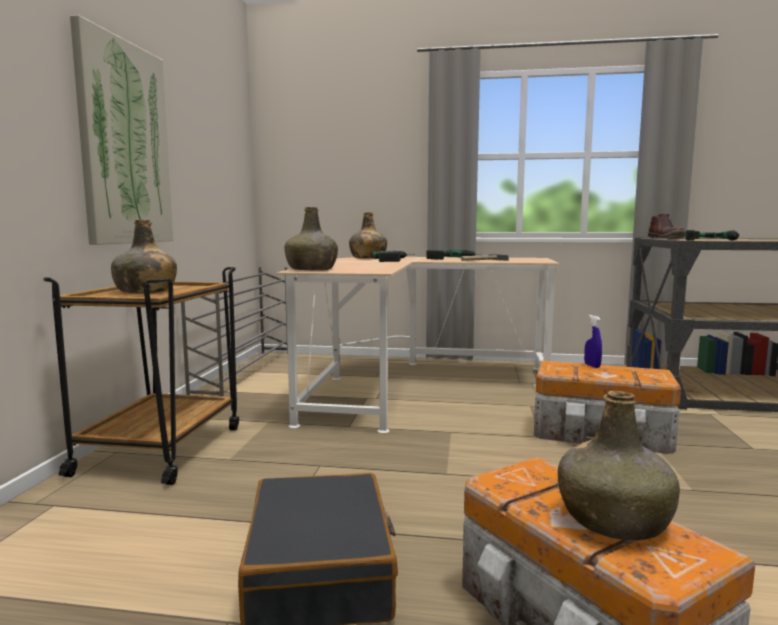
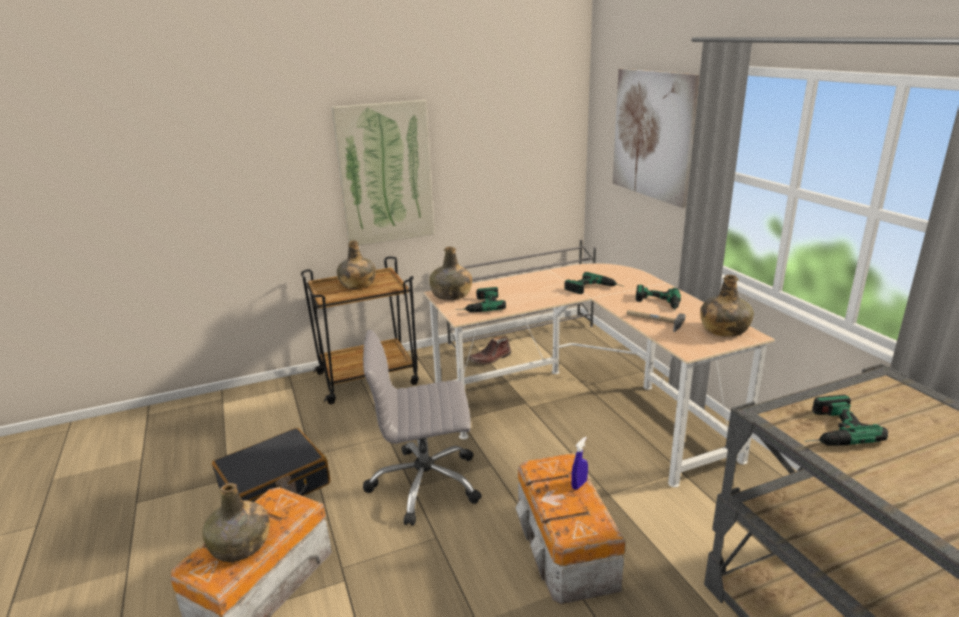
camera: 60 degrees right, 15 degrees up
(358, 141) = (652, 135): none -> picture
(359, 269) = (478, 305): none -> power drill
(367, 258) = (604, 271): green bottle -> green bottle (723, 330)
(446, 466) = (425, 484): none -> grey office chair
(666, 238) = (877, 388): brown boot -> brown boot (490, 358)

